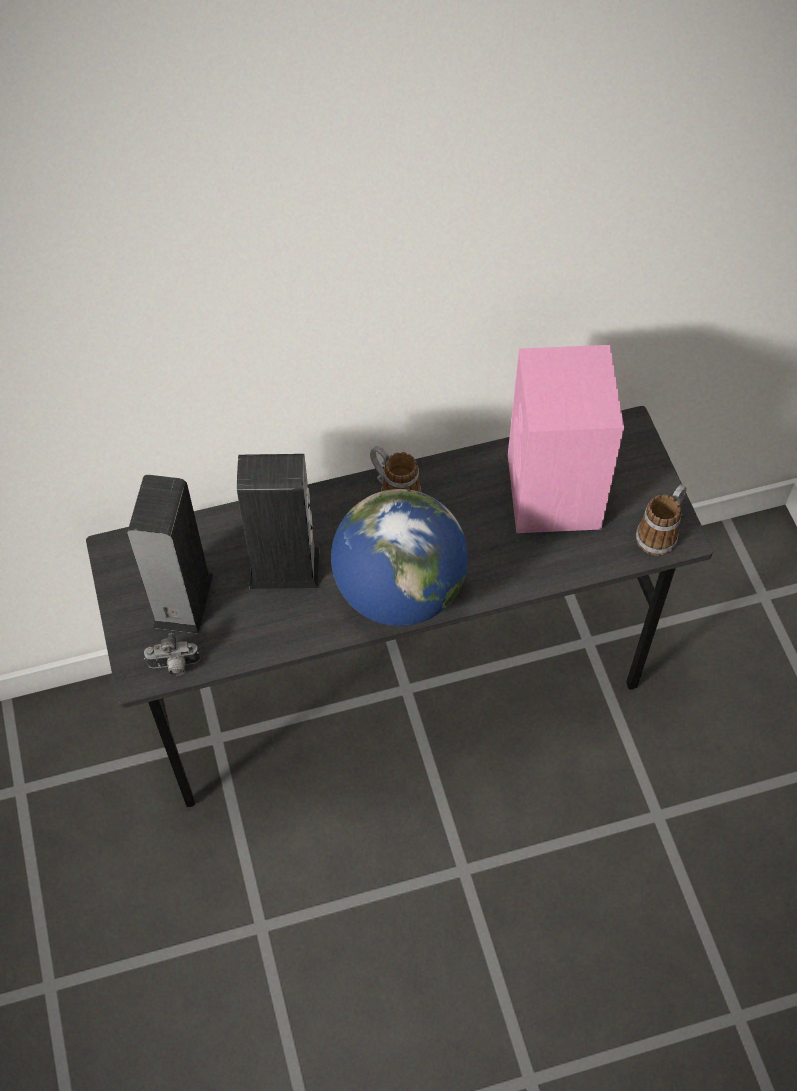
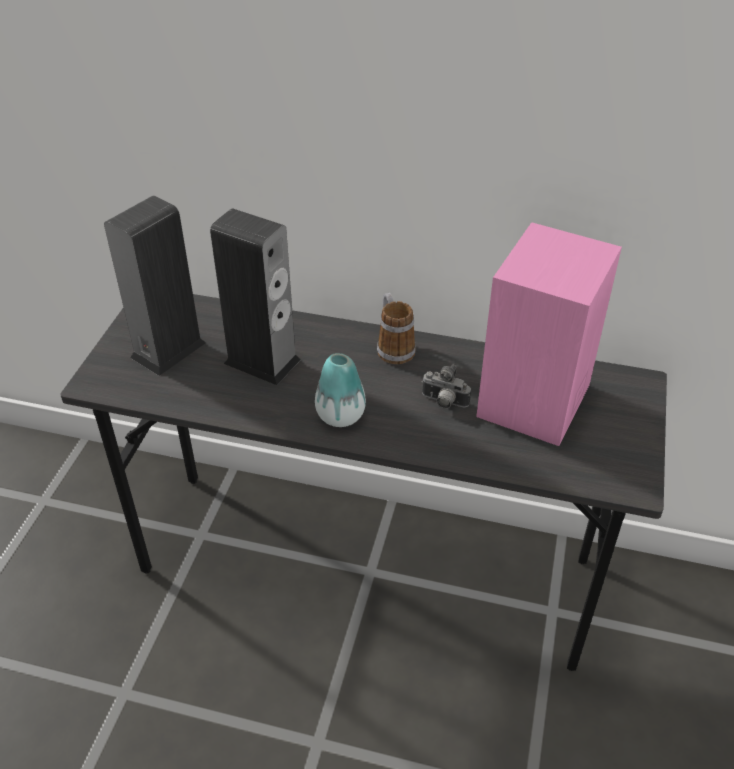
camera: 30 degrees right, 15 degrees down
(174, 666) = (121, 389): camera -> camera (443, 403)
(399, 591) = (340, 415): globe -> vase
(660, 532) = (616, 472): mug -> none

